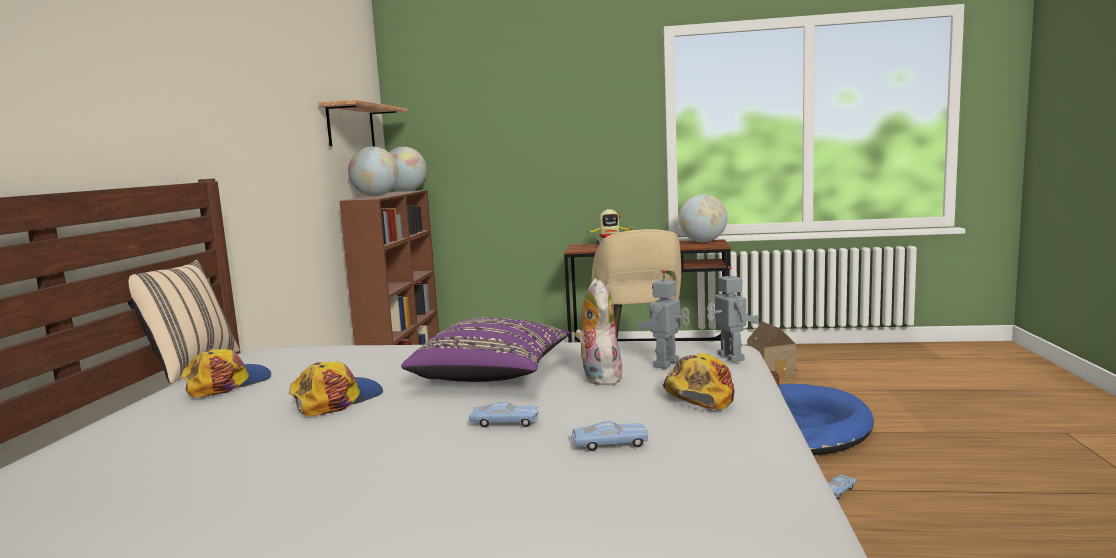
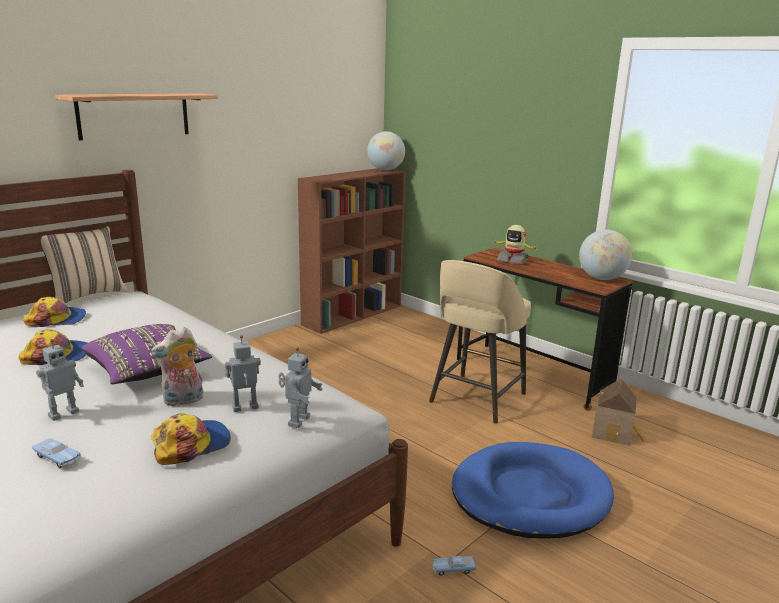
camera: 35 degrees right, 10 degrees up
(351, 126) = (331, 114): shelf -> shelf (134, 115)
(376, 196) = (338, 175): globe -> none
(505, 423) = (63, 413): blue toy car -> toy robot
(598, 378) = (183, 401): plush toy -> plush toy turned 150 degrees counterclockwise

